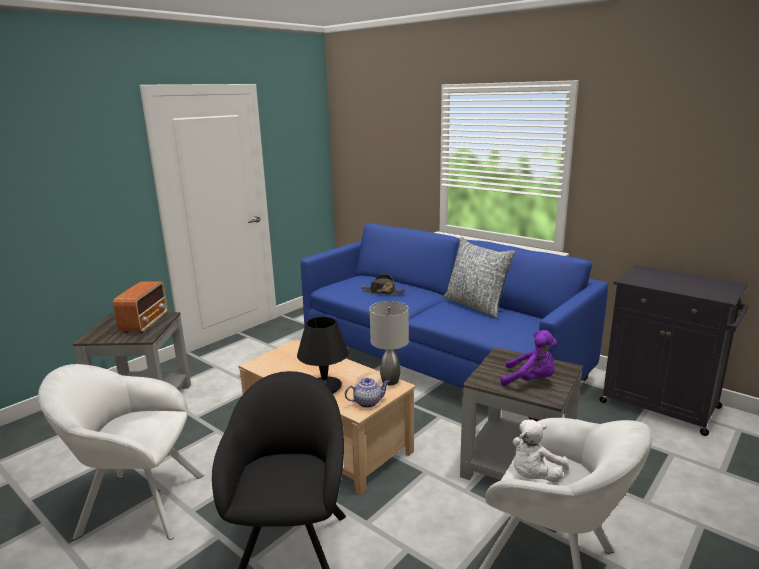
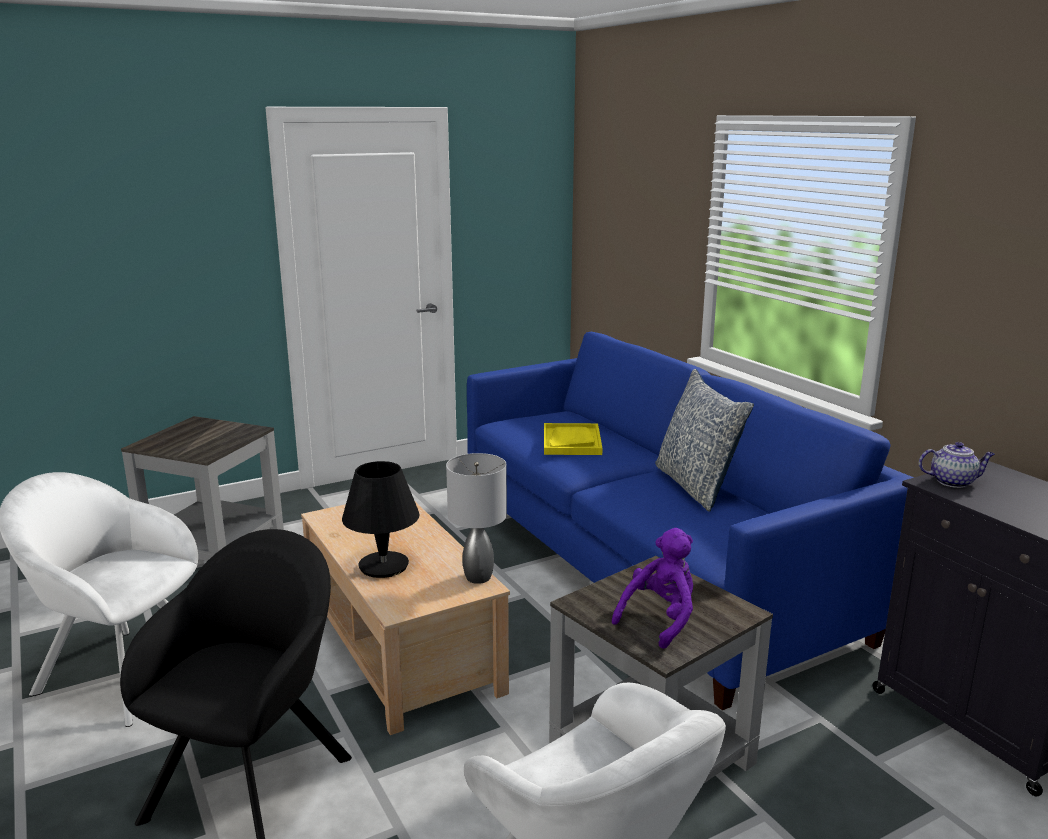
camera: 20 degrees right, 0 degrees up
(145, 323) = (221, 435): radio -> none
(368, 402) = (422, 600): teapot -> teapot (953, 481)
(382, 292) = (571, 441): black hat -> yellow tray
(530, 381) = (660, 619): purple plush toy -> purple plush toy turned 90 degrees counterclockwise
(534, 476) = (561, 767): white plush toy -> none

